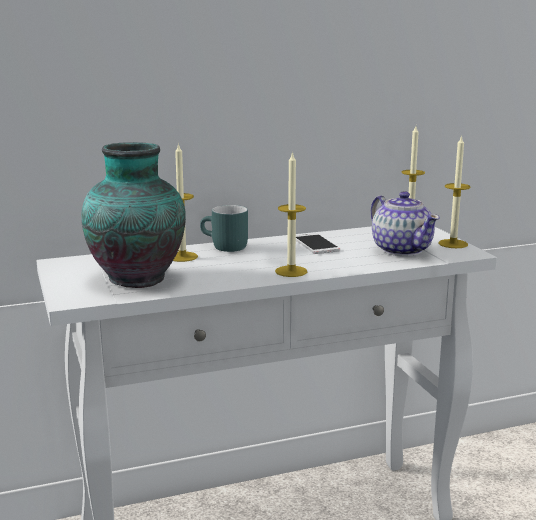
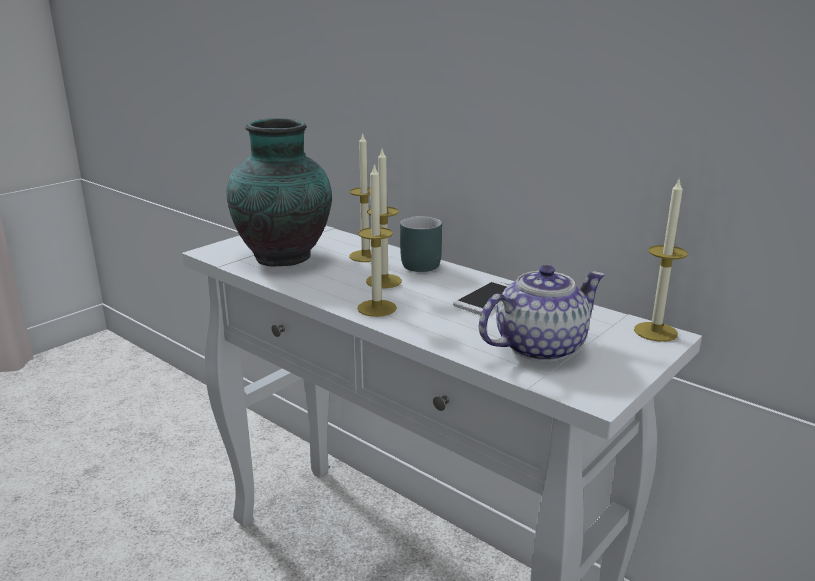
camera: 60 degrees right, 5 degrees up
(401, 249) = (538, 347): teapot -> teapot turned 150 degrees counterclockwise
(453, 244) = (620, 376): candle -> candle (383, 281)

